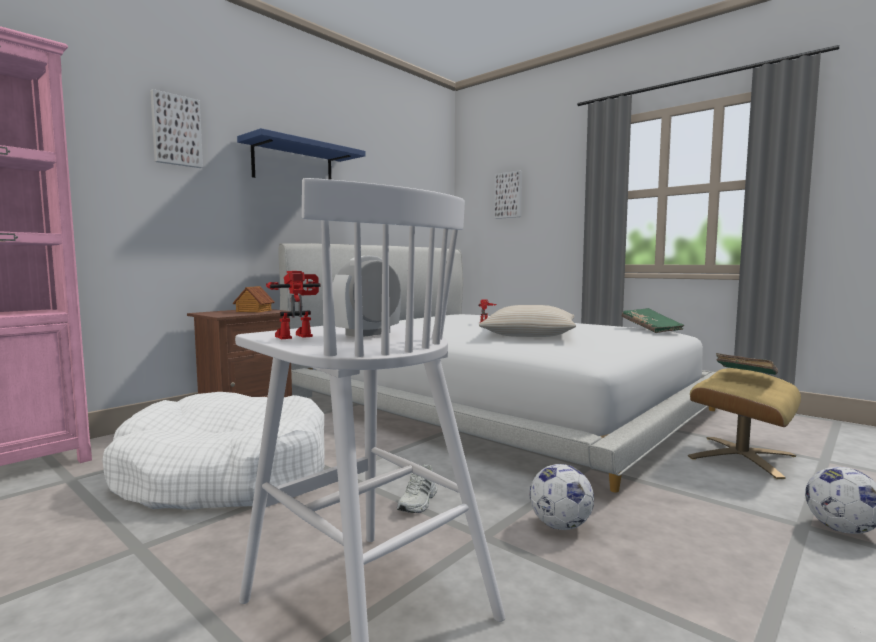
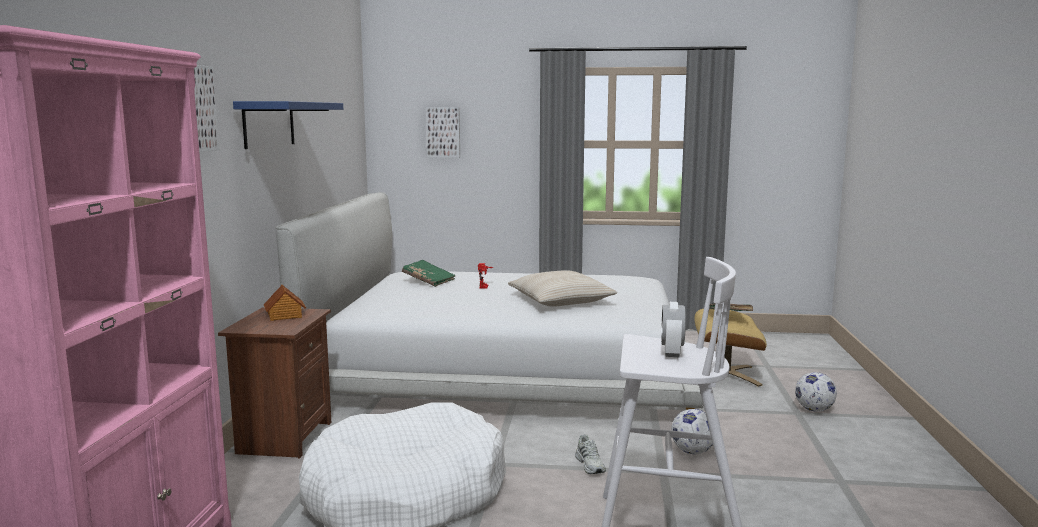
camera: 35 degrees left, 5 degrees up
(294, 336) = (652, 364): toy robot -> none
(651, 329) = (627, 277): green book -> green book (428, 281)

